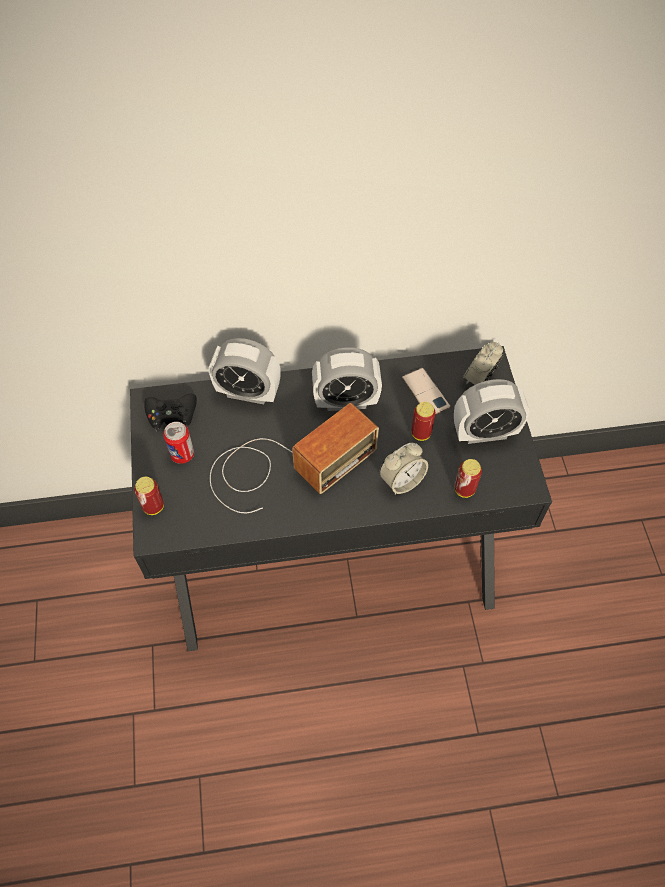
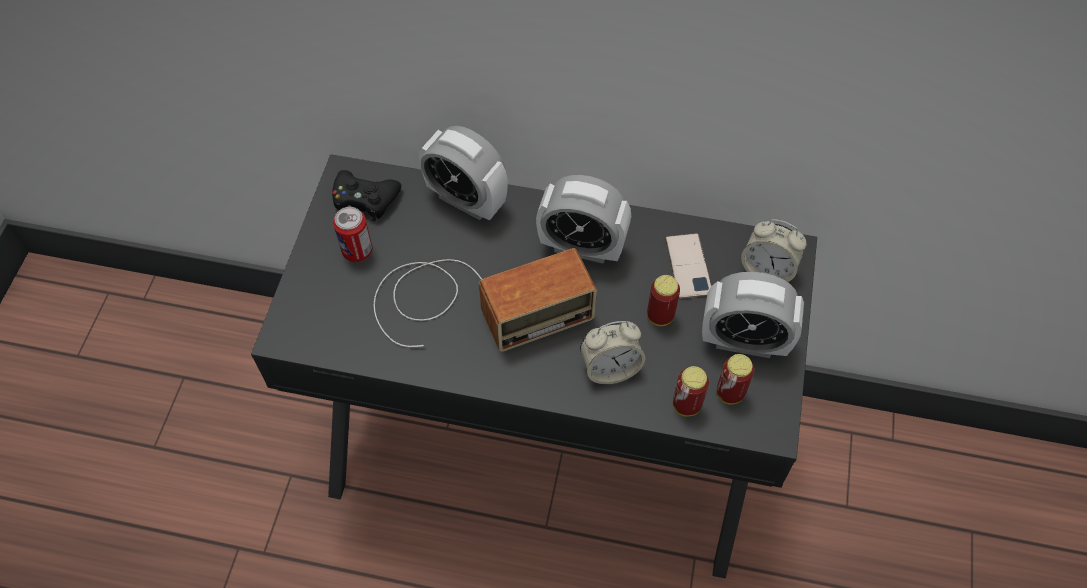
camera: 20 degrees right, 0 degrees up
(153, 506) = (298, 303): can -> can (730, 393)
(480, 378) = (767, 269): alarm clock -> alarm clock turned 120 degrees counterclockwise

